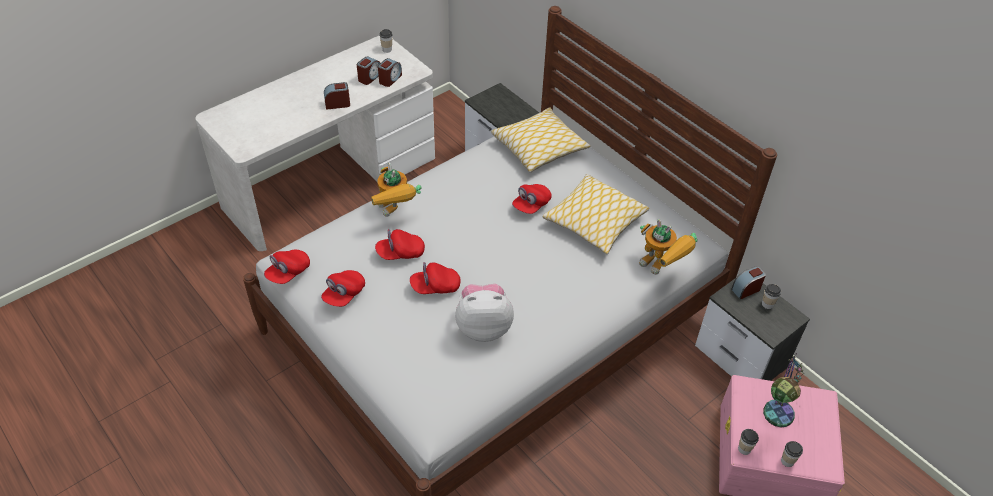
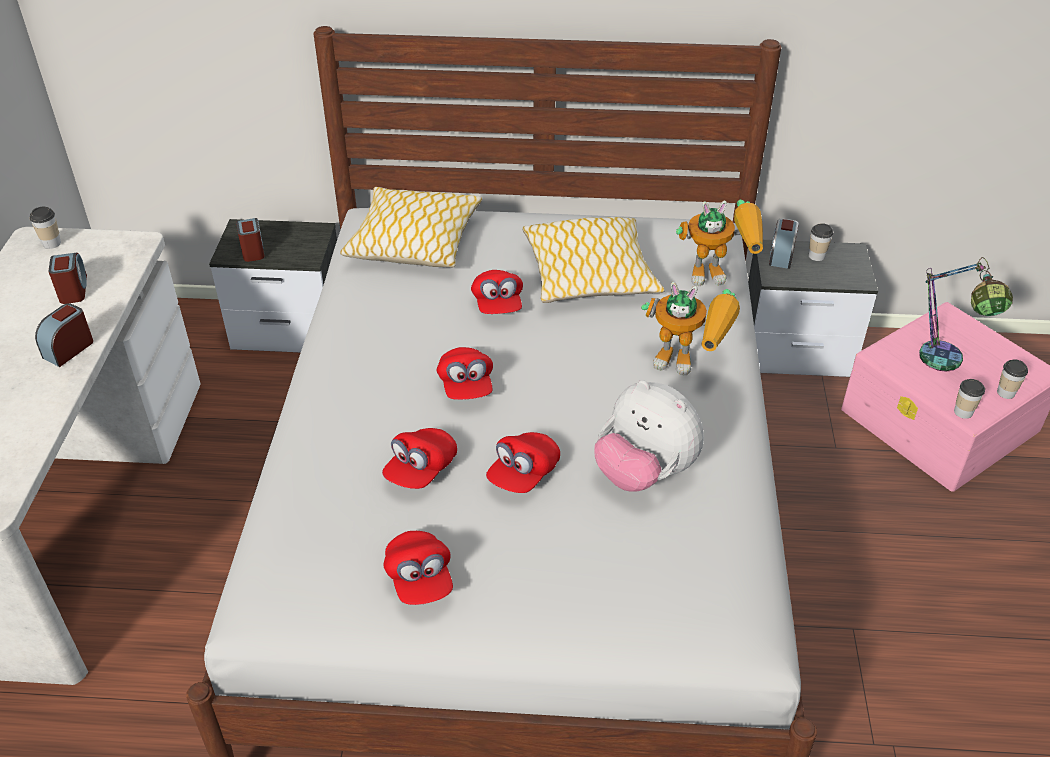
camera: 45 degrees left, 5 degrees down
(288, 273) = (294, 619): red cap -> red cap (466, 386)
(390, 79) = (110, 274): alarm clock -> alarm clock (253, 250)
(395, 213) = (342, 429): toy robot -> toy robot (690, 363)
(483, 327) = (644, 472): plush toy -> plush toy turned 90 degrees counterclockwise

